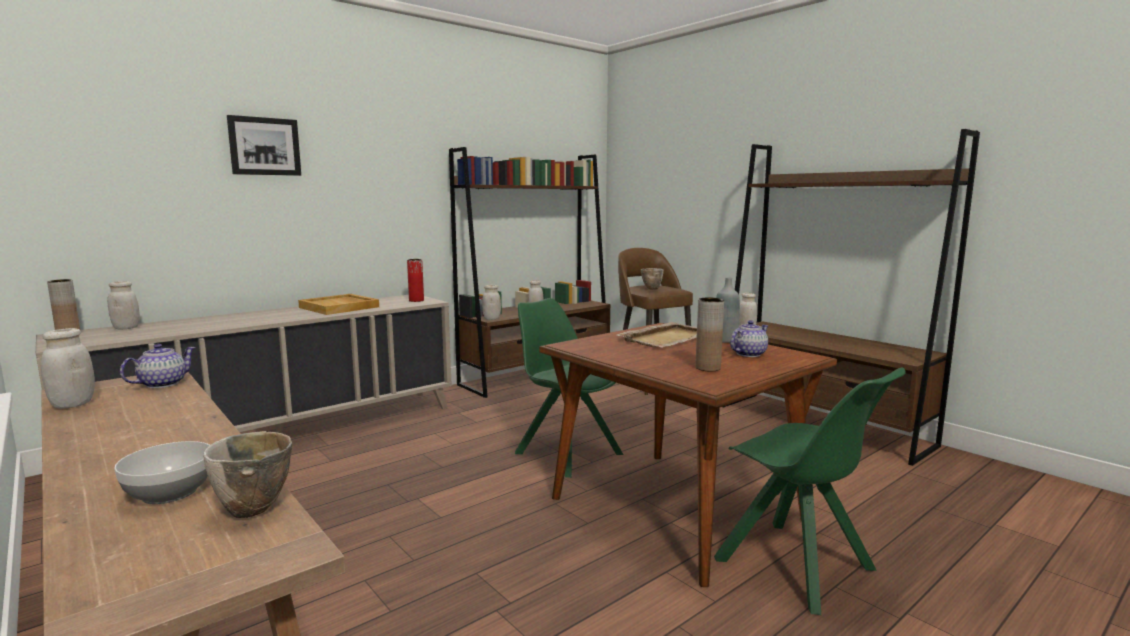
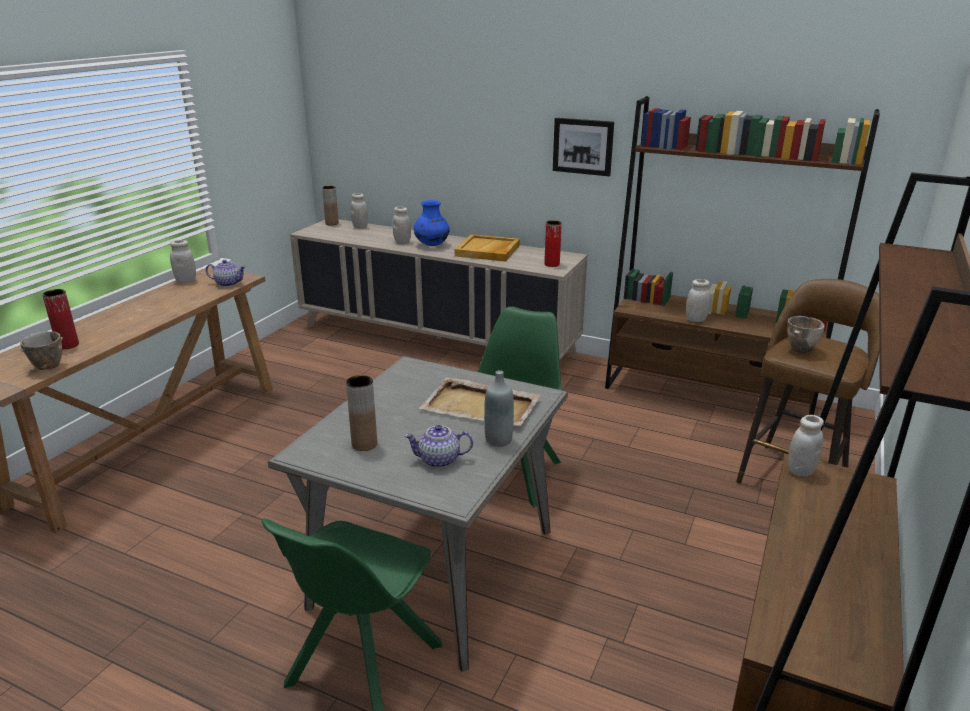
camera: 65 degrees right, 15 degrees up
(169, 493) = (68, 345): bowl -> red vase
(264, 146) = (463, 92): picture -> picture (583, 146)
(273, 316) = (432, 245): none -> blue vase
(491, 319) = (632, 308): white jar -> white jar (402, 242)
(675, 508) = (435, 566): brown dining table -> grey dining table
(748, 354) = (439, 460): teapot -> teapot turned 150 degrees clockwise

